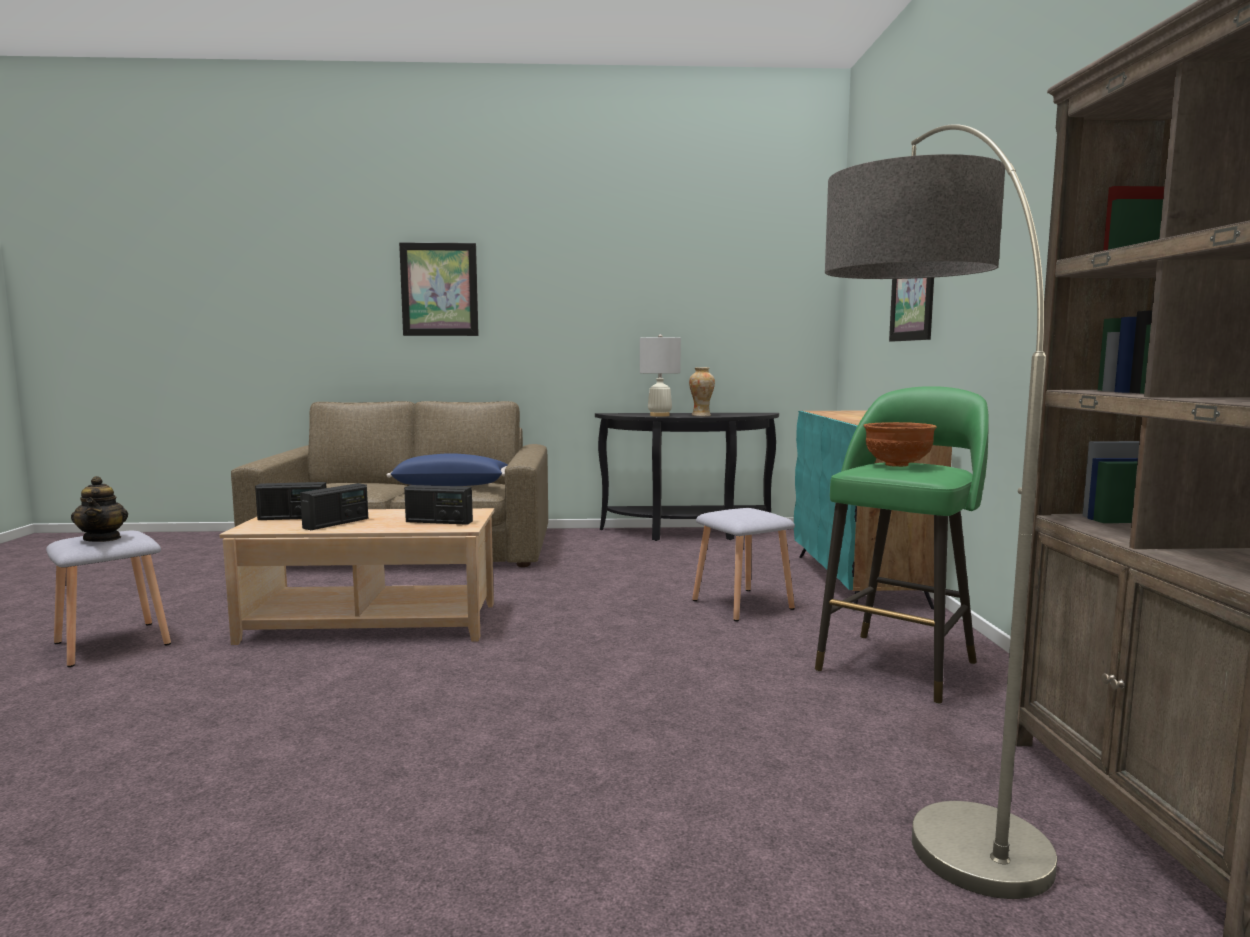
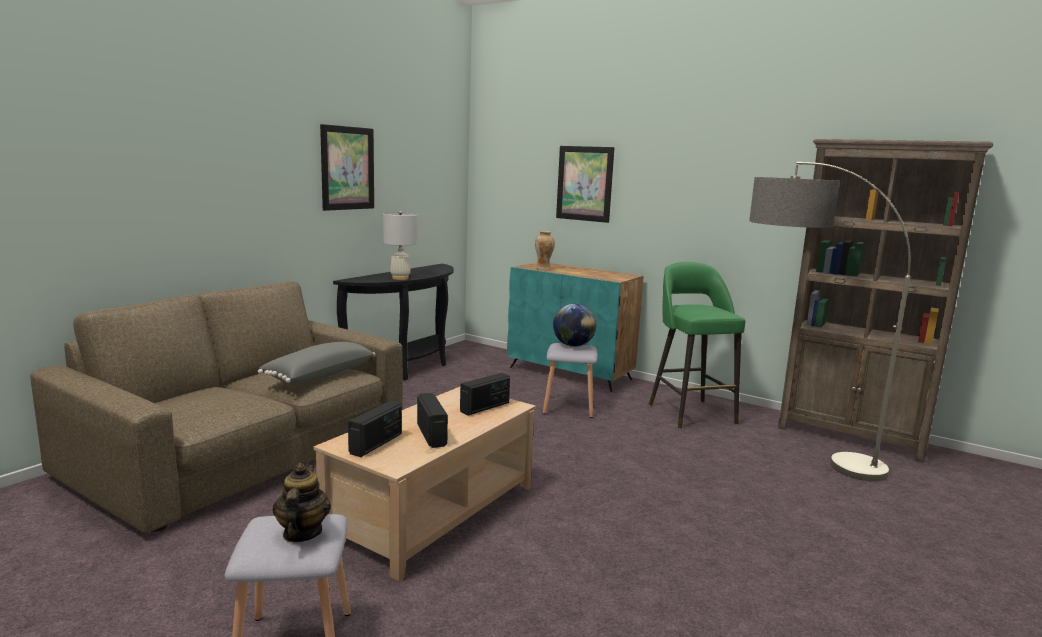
camera: 55 degrees left, 5 degrees up
(103, 539) = (302, 533): teapot -> teapot turned 105 degrees counterclockwise
(439, 289) = (191, 165): picture -> picture (347, 168)
(451, 485) = (318, 375): blue pillow -> grey pillow
(701, 415) = (424, 274): vase -> vase (543, 269)
(751, 511) = (573, 345): none -> globe
(897, 465) = (697, 308): brown bowl -> none

